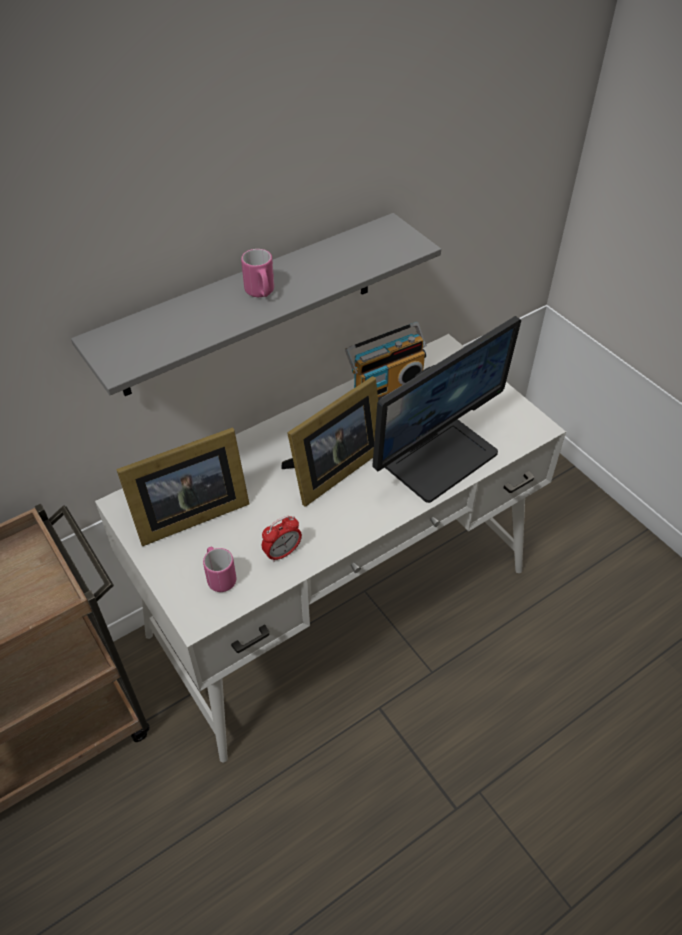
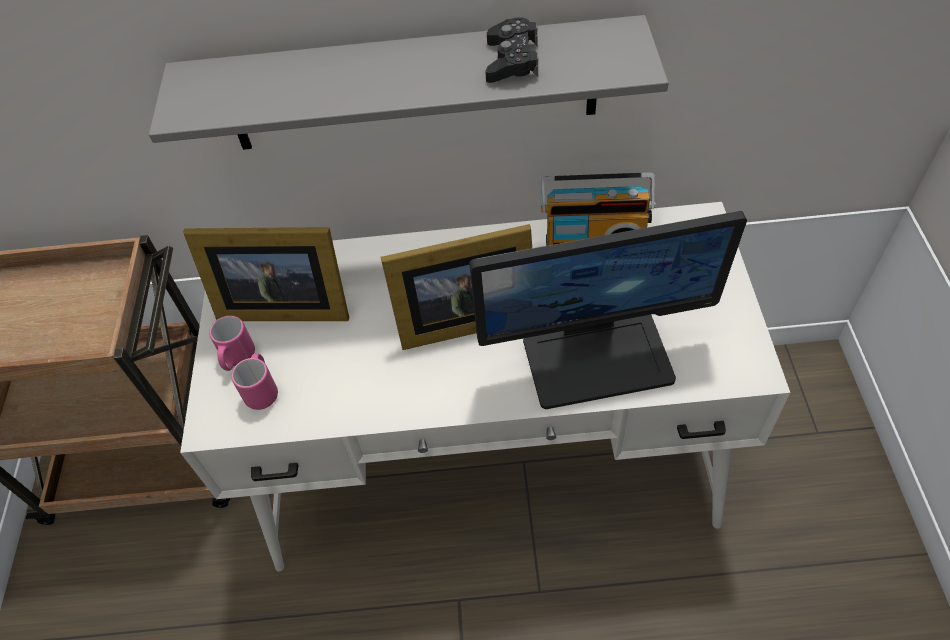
camera: 35 degrees right, 5 degrees up
(261, 293) = (396, 73): pink mug -> pink mug (237, 359)
(282, 553) = (342, 393): alarm clock -> none
(333, 263) = (512, 60): none -> black game controller

